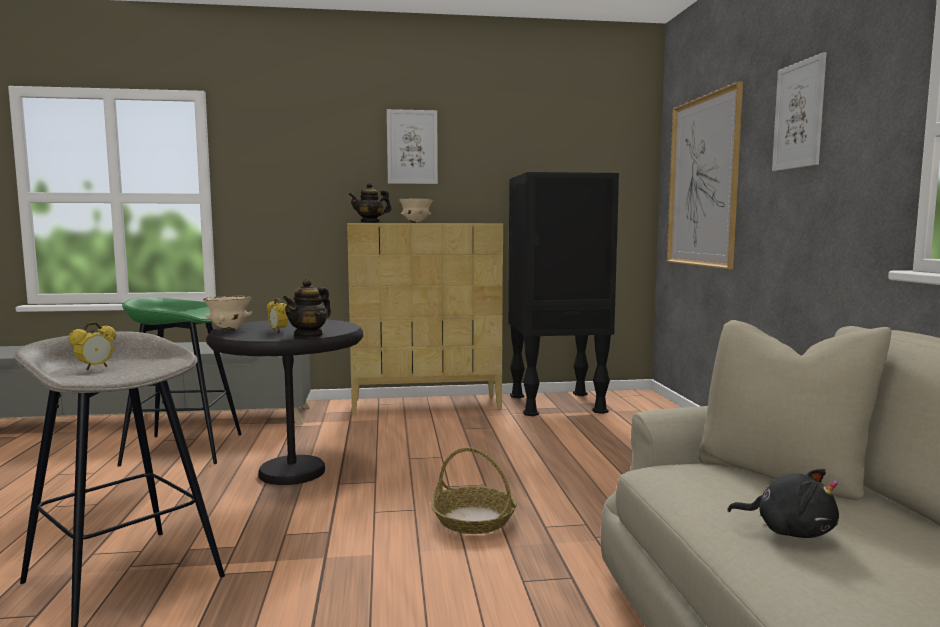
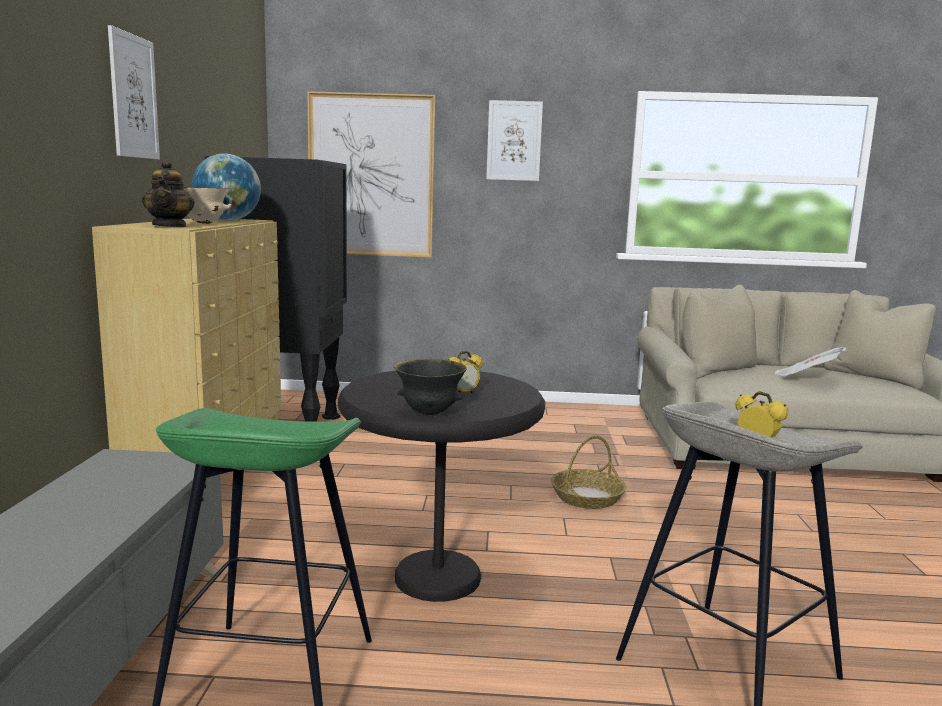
camera: 80 degrees left, 5 degrees up
(229, 329) = (429, 413): beige bowl -> black bowl
(309, 335) = (507, 384): teapot -> none
(464, 222) = (228, 220): none -> globe
(789, 531) = (806, 378): black plush toy -> newspaper

